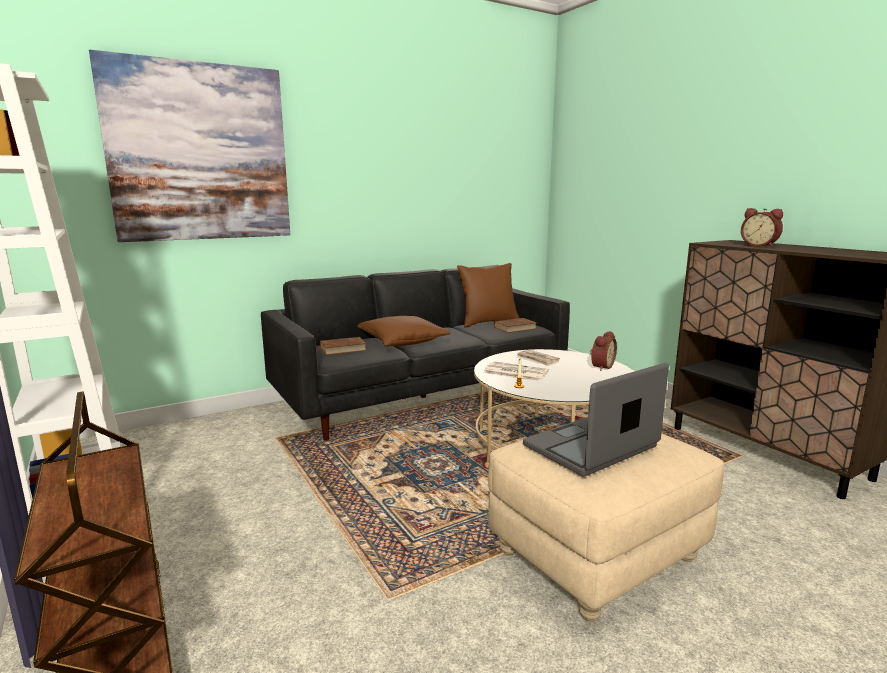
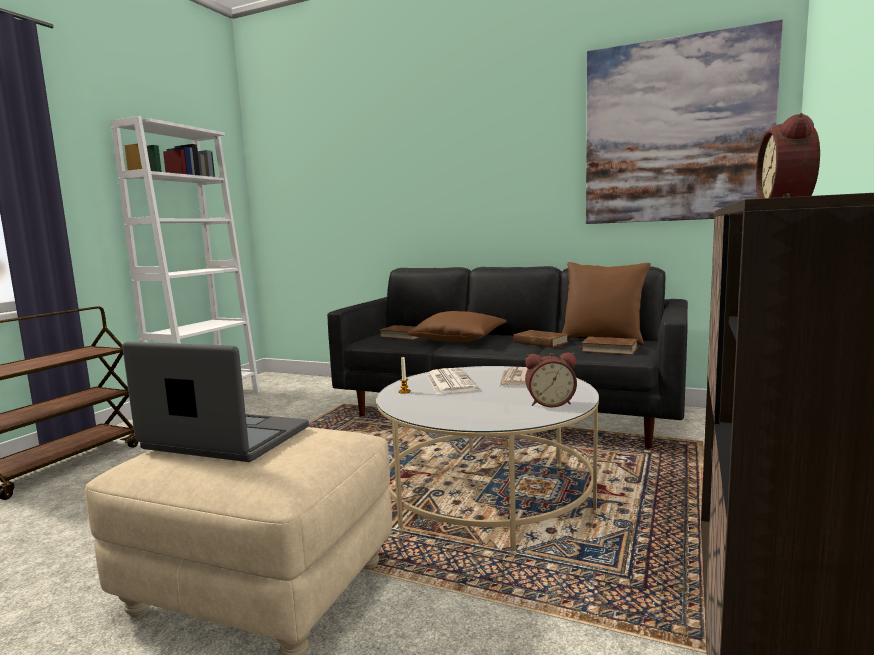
camera: 55 degrees right, 5 degrees down
(200, 153) = (354, 160): picture -> picture (675, 131)
(462, 332) = (541, 342): none -> brown book

